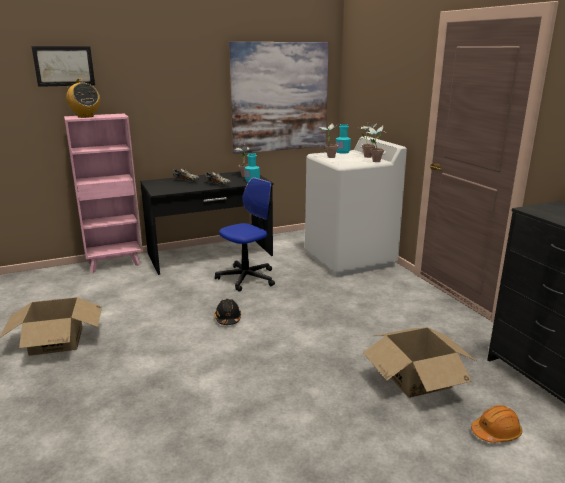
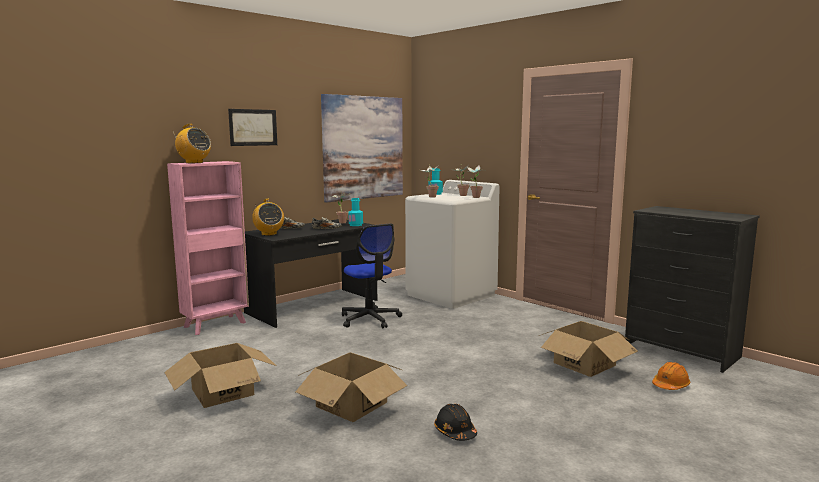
camera: 20 degrees left, 10 degrees down
(64, 66) = (168, 111): picture -> picture (253, 127)
(143, 379) = (351, 404): none -> cardboard box
(160, 186) = (269, 234): none -> radio
(228, 318) = (384, 350): black hard hat -> black hard hat (455, 432)
(247, 278) = (370, 319): office chair -> office chair turned 120 degrees clockwise

